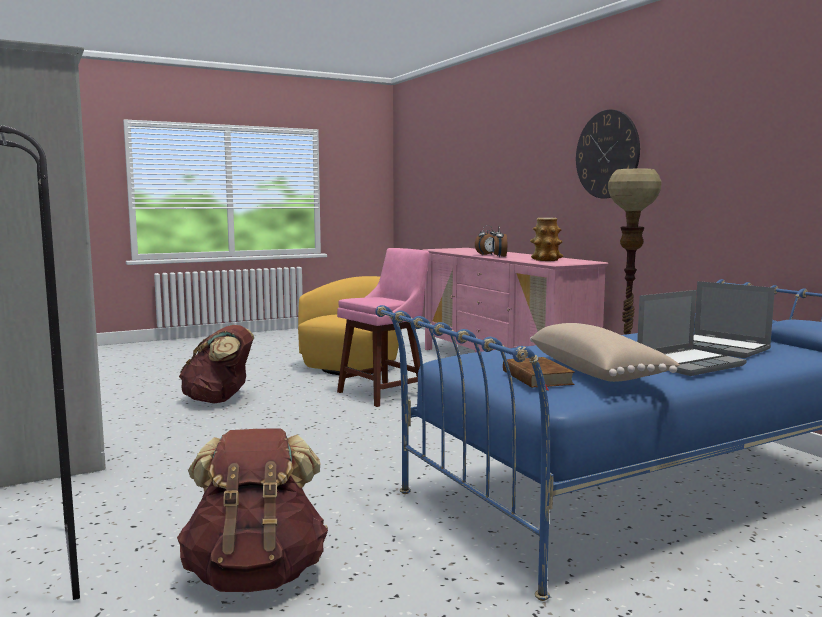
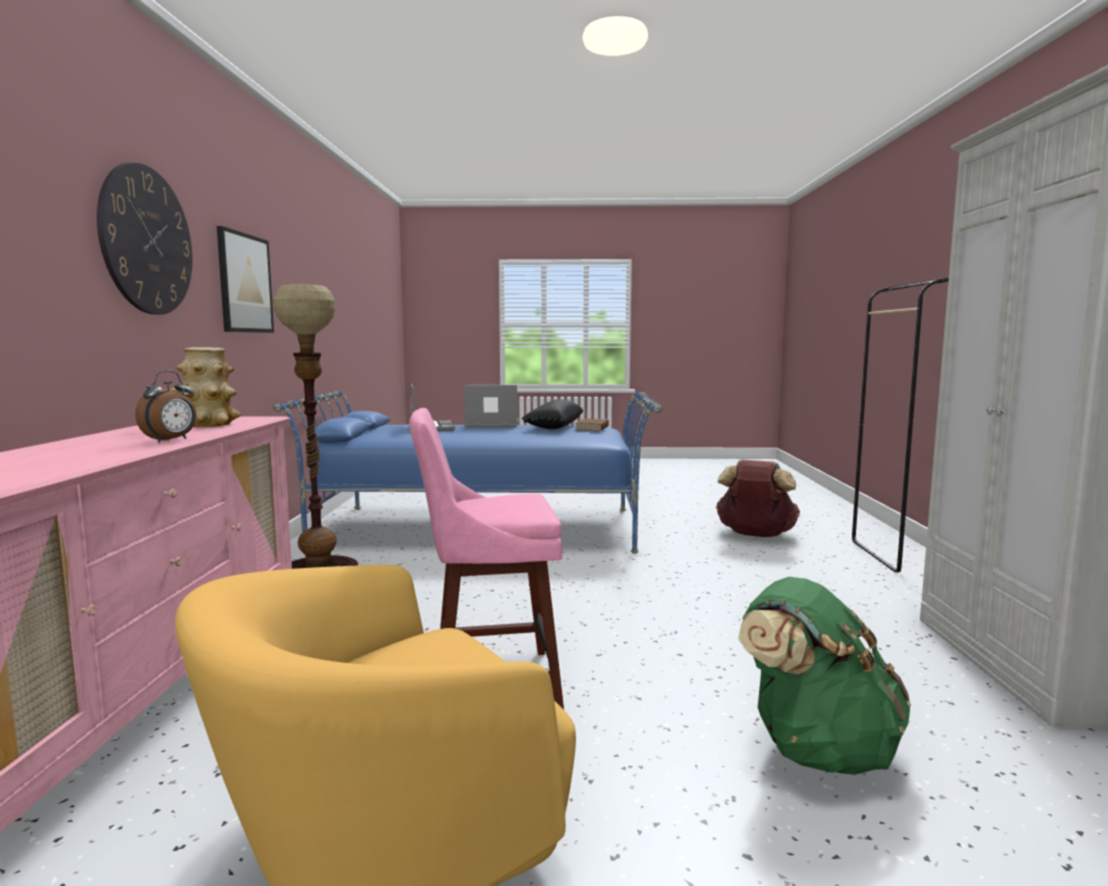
camera: 150 degrees left, 0 degrees up
(219, 400) = (816, 749): brown backpack -> green backpack
(486, 255) = (136, 449): alarm clock -> none
(597, 372) = (553, 427): beige pillow -> black pillow
(707, 164) = (245, 283): none -> picture

